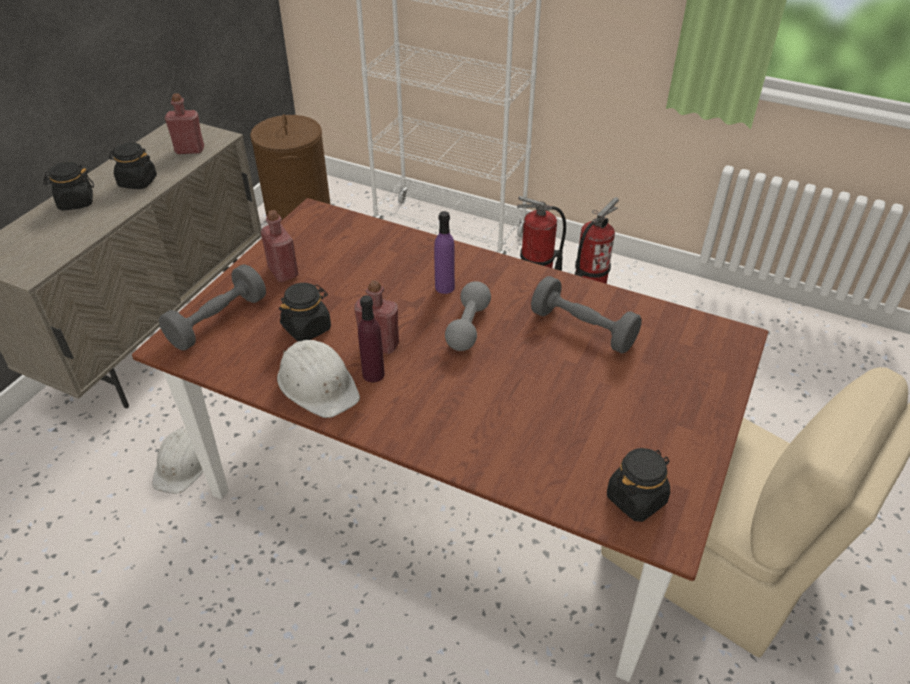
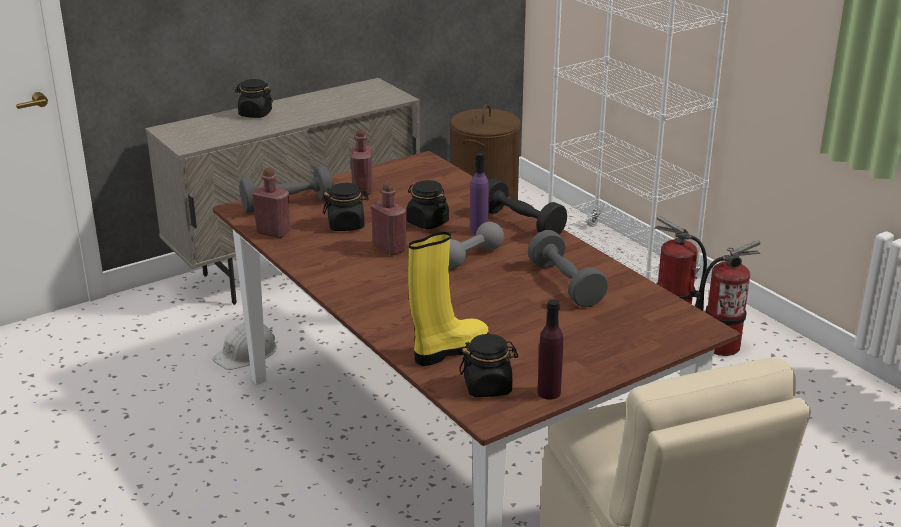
camera: 30 degrees right, 15 degrees down
(137, 182) = (309, 112): black jar -> black jar (427, 222)
(190, 150) = (367, 100): red bottle -> red bottle (273, 232)
(318, 384) = (321, 257): white hard hat -> none
(373, 374) = (367, 263): purple bottle -> purple bottle (549, 392)
(476, 265) = (521, 223): none -> black dumbbell
(557, 464) = (449, 350): none -> yellow boot

